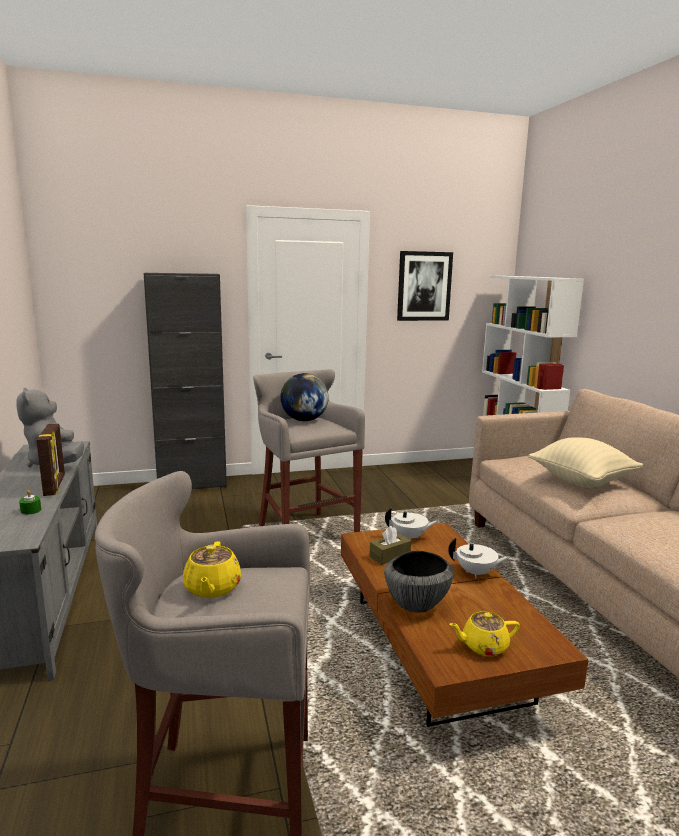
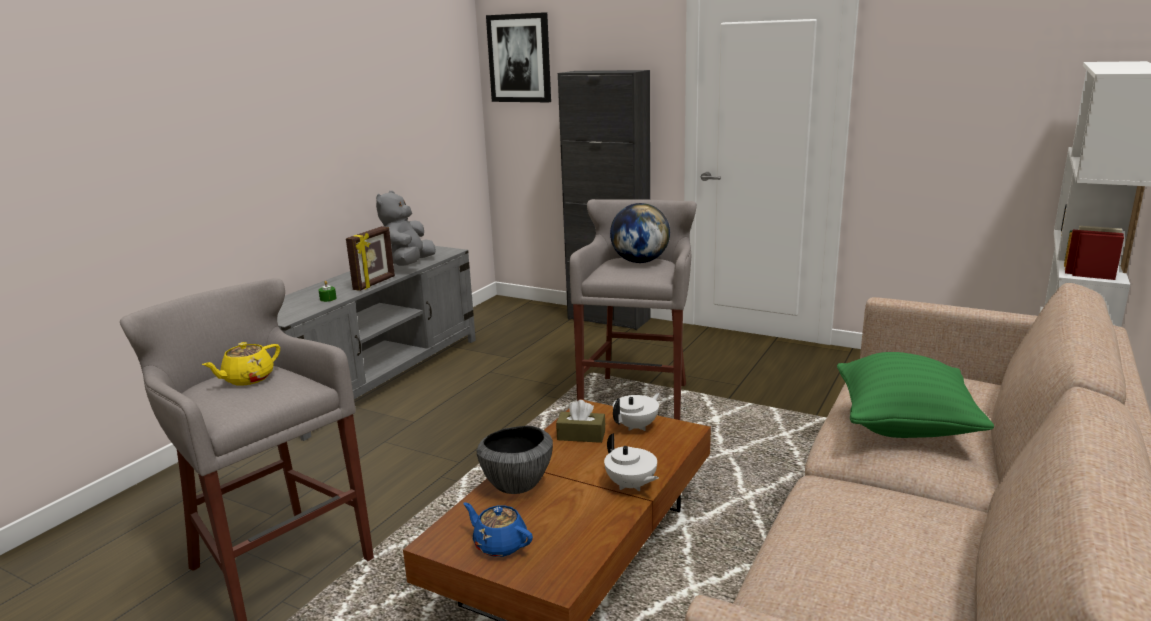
camera: 45 degrees right, 5 degrees up
(409, 537) = (636, 426): white teapot -> white teapot turned 90 degrees counterclockwise
(424, 286) = (951, 82): picture -> picture (519, 58)
(483, 646) = (499, 544): yellow teapot -> blue teapot
(581, 481) = (904, 426): beige pillow -> green pillow

